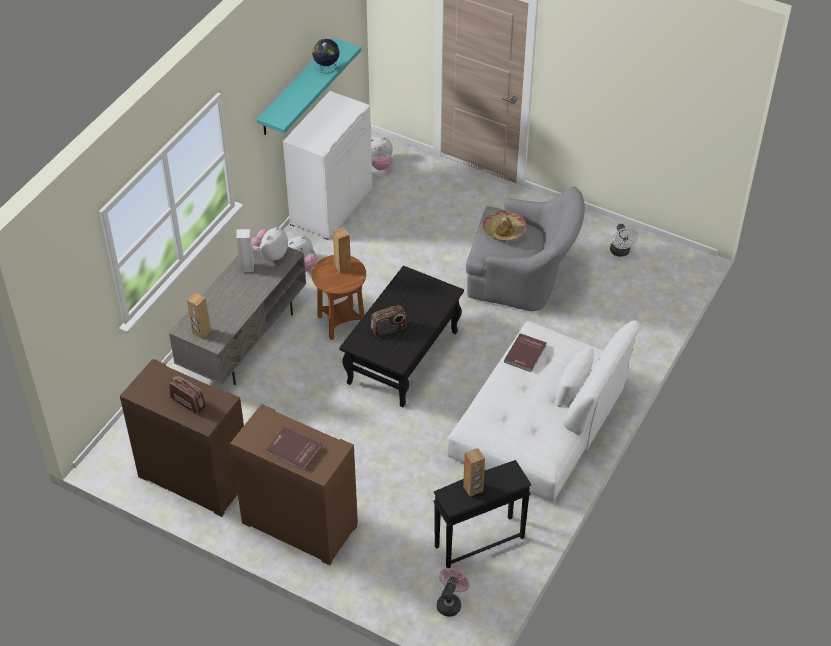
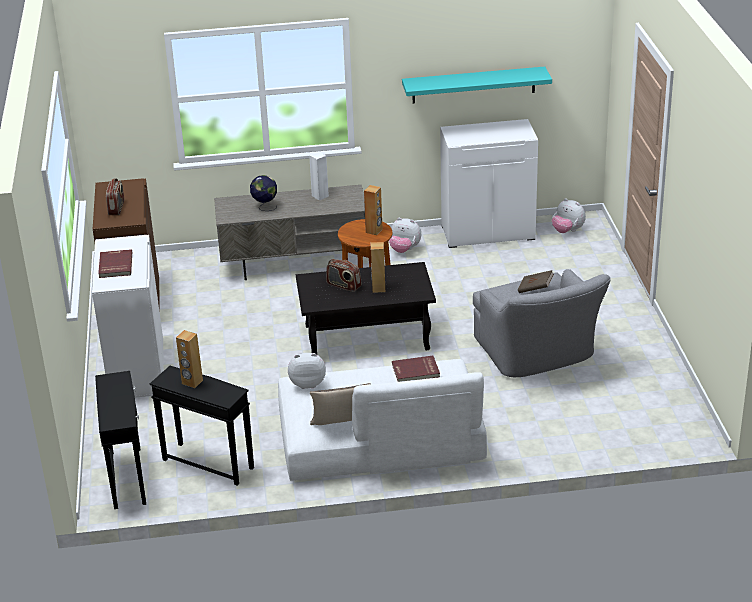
camera: 55 degrees right, 15 degrees down
(201, 333) = (229, 209): brown speaker -> brown speaker (378, 288)
(270, 255) = (346, 199): plush toy -> plush toy (307, 383)
(298, 524) = (136, 370): brown cabinet -> white cabinet
(326, 69) = (501, 78): globe -> globe (265, 207)
(450, 602) = (128, 477): pink fan -> black side table
(504, 230) = (535, 289): hat -> brown book
(556, 434) = (341, 426): none -> pillow
(621, 252) = (648, 391): white fan -> none

